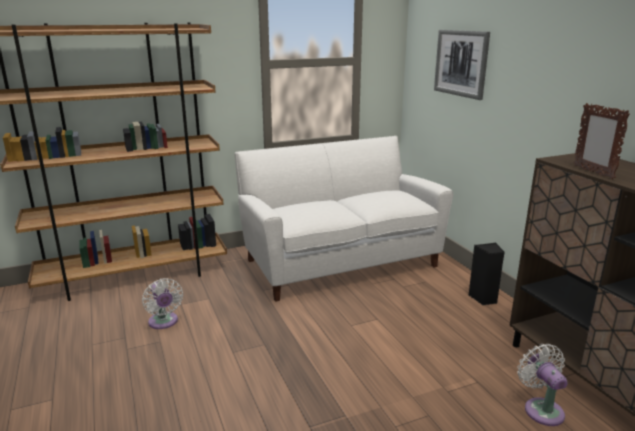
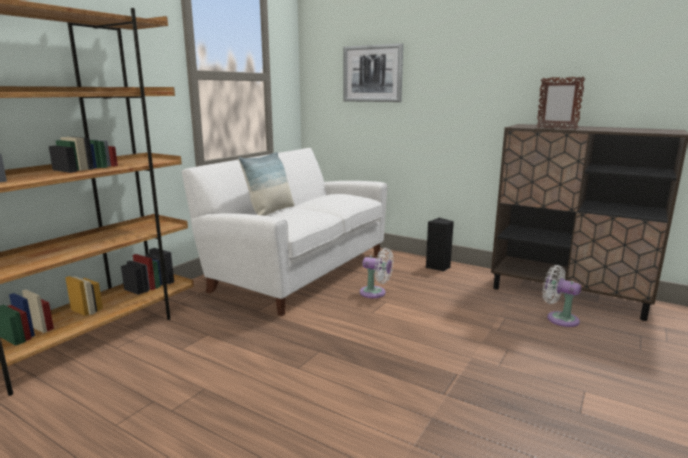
camera: 35 degrees left, 5 degrees down
(164, 322) = (184, 371): white fan -> white fan (375, 293)
(304, 202) = (270, 212): none -> pillow

